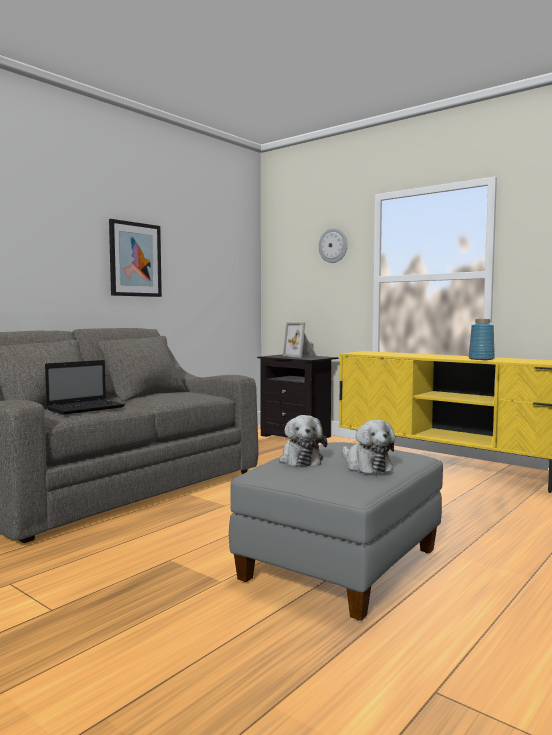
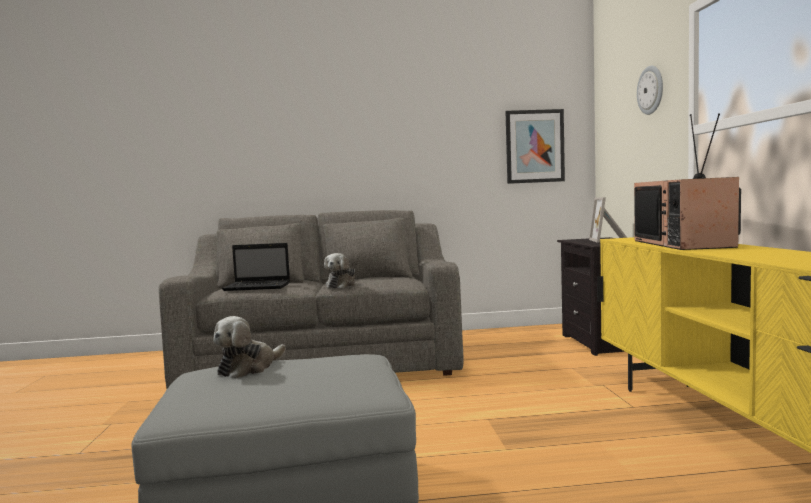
camera: 45 degrees right, 0 degrees up
(135, 259) = (408, 140): picture -> picture (534, 146)
(366, 466) = (266, 391): plush toy -> plush toy (341, 285)
(412, 355) = (684, 244): none -> television
(481, 359) = (753, 255): blue vase -> none

